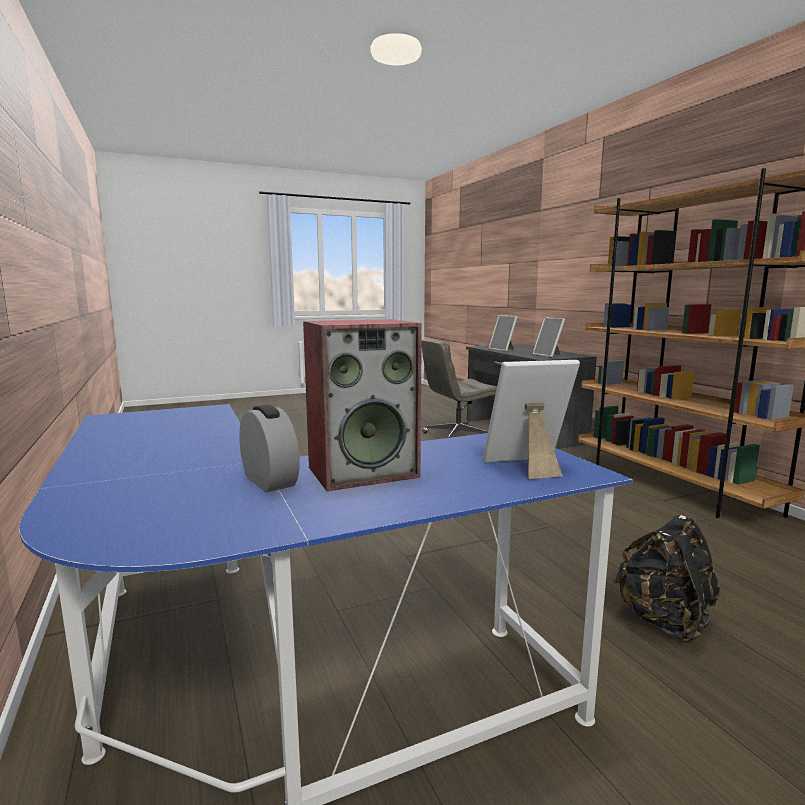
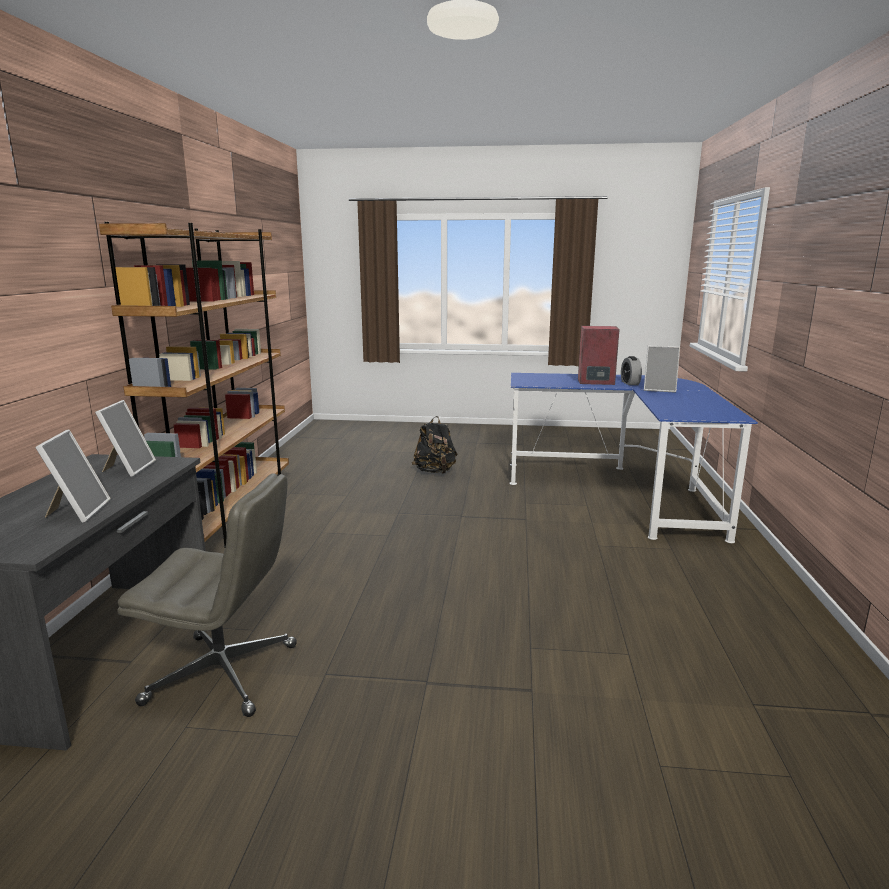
camera: 150 degrees left, 5 degrees up
(528, 467) = (536, 377): picture frame -> picture frame (659, 389)

